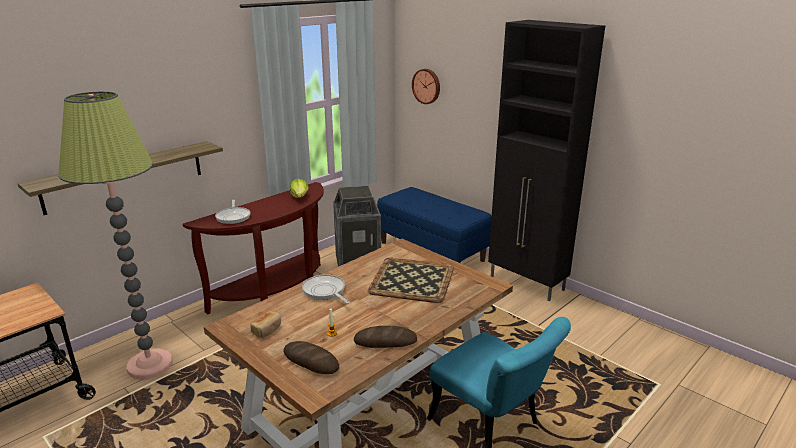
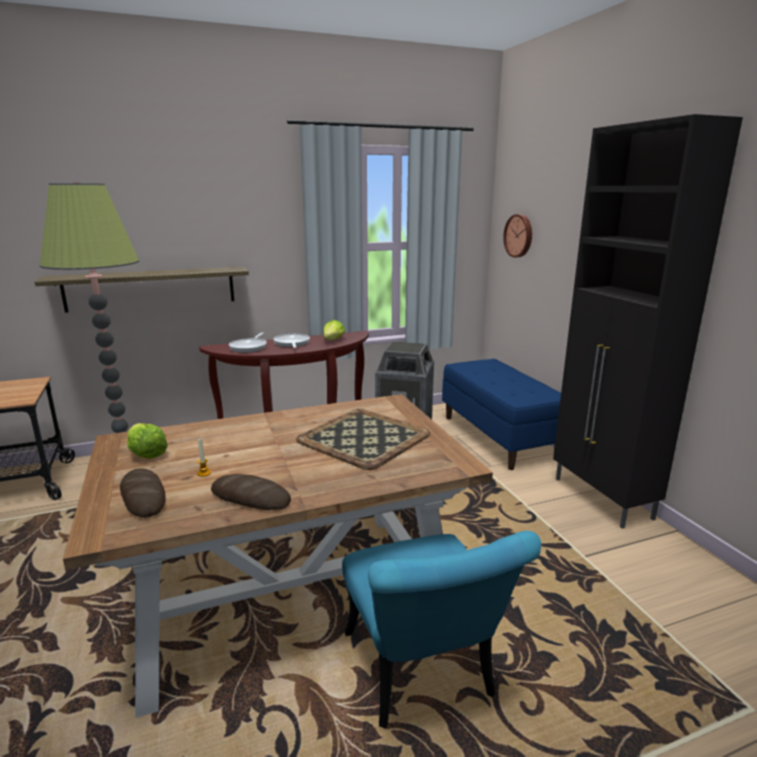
camera: 25 degrees right, 5 degrees down
(267, 330) = (146, 453): bread -> lettuce
(325, 291) = (253, 429): frying pan -> frying pan (291, 343)

